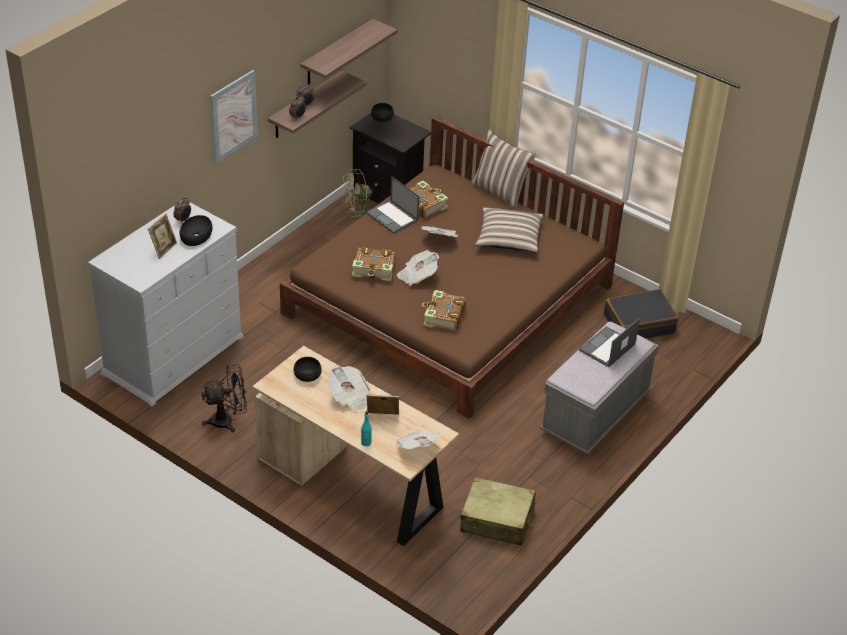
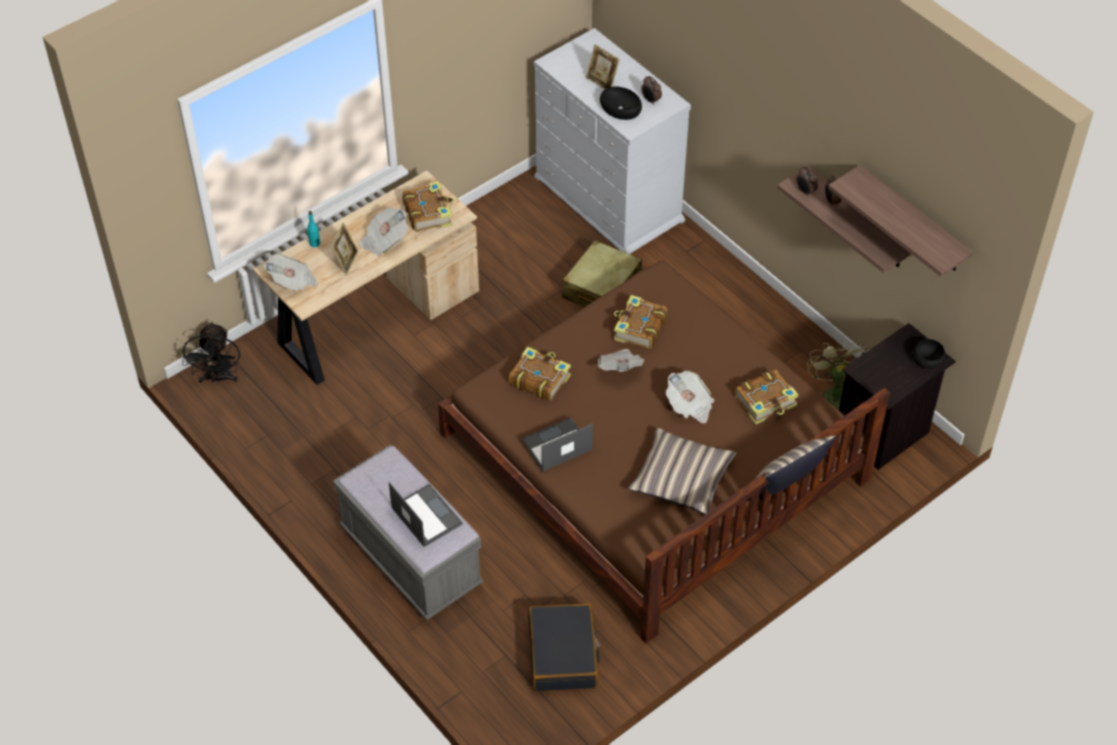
camera: 105 degrees right, 10 degrees up
(228, 420) = (497, 231): black fan -> black fan (218, 378)
(233, 116) = (769, 107): picture -> none
(307, 375) = (428, 213): black bowl -> book
(393, 217) = (743, 365): laptop -> laptop (556, 445)
(497, 520) = (283, 427): beige suitcase -> beige suitcase (601, 288)

